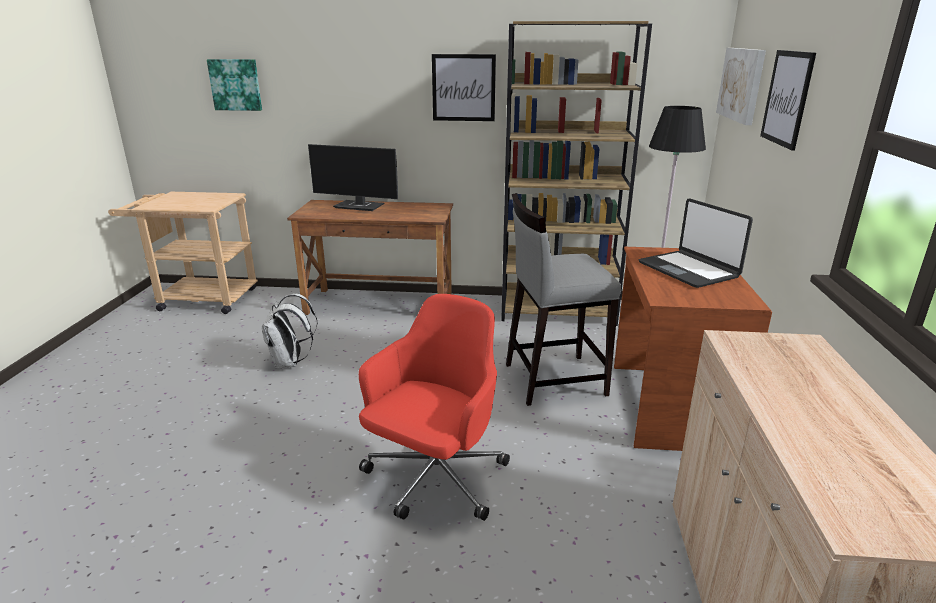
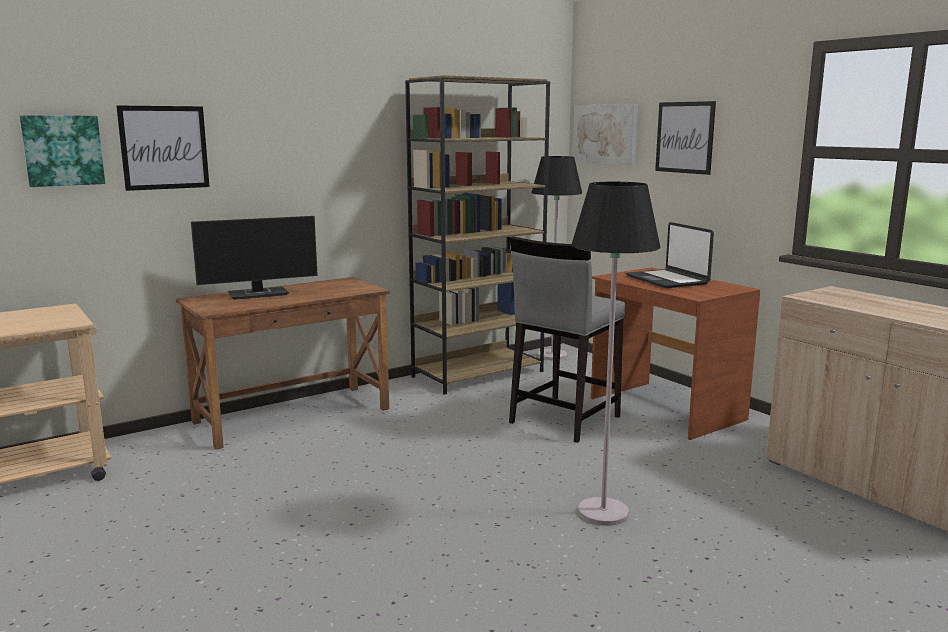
camera: 40 degrees left, 10 degrees down
(290, 362) = (294, 491): white backpack -> none
(434, 479) = (603, 512): red office chair -> black floor lamp
(463, 88) = (358, 146): picture -> picture (164, 147)
(688, 270) = (667, 280): laptop -> laptop turned 45 degrees clockwise

